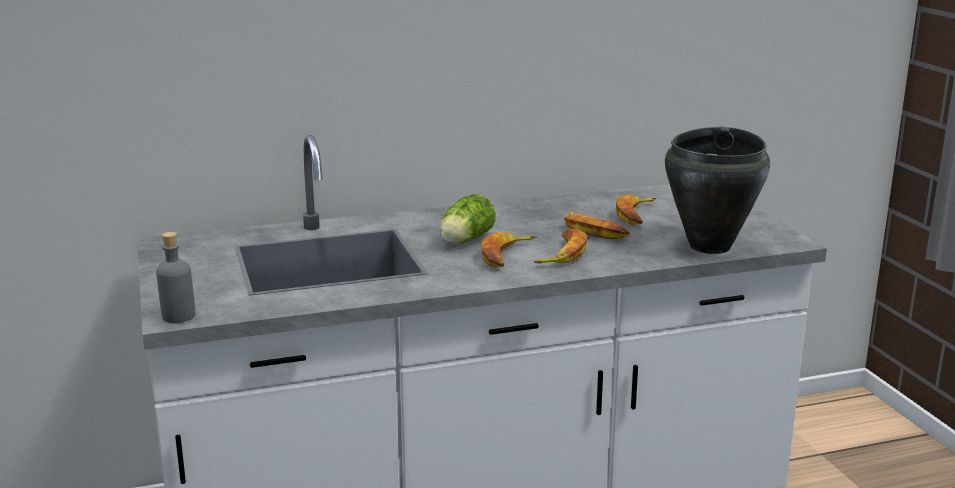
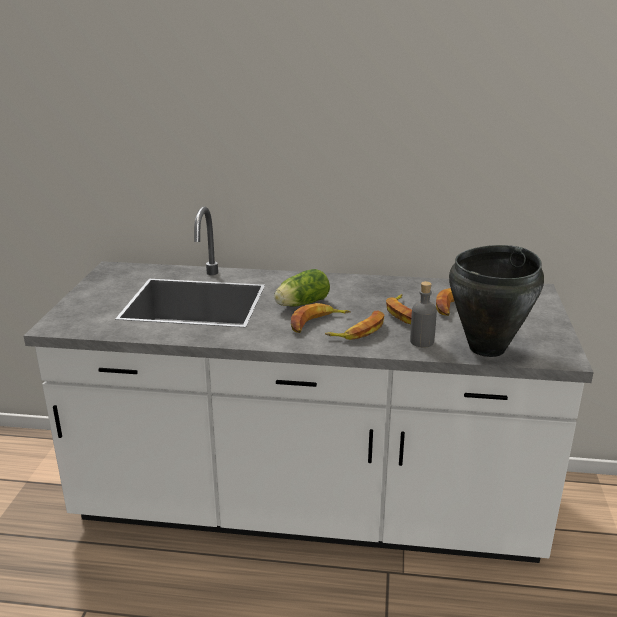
camera: 25 degrees right, 5 degrees up
(178, 316) = (57, 326): grey bottle -> grey bottle (421, 341)

